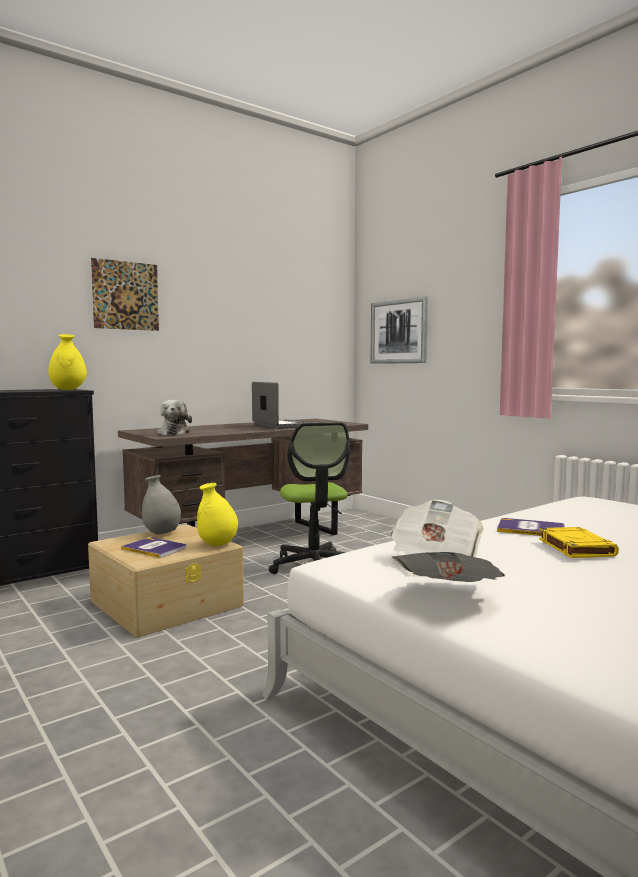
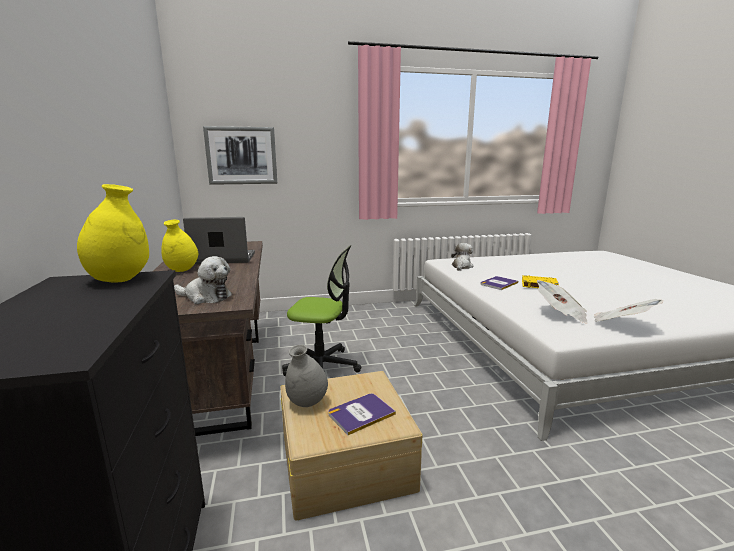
camera: 65 degrees left, 10 degrees up
(126, 295) = (58, 105): picture -> none
(217, 545) = (374, 380): yellow vase -> yellow vase (182, 270)
(584, 509) = (461, 266): none -> plush toy

